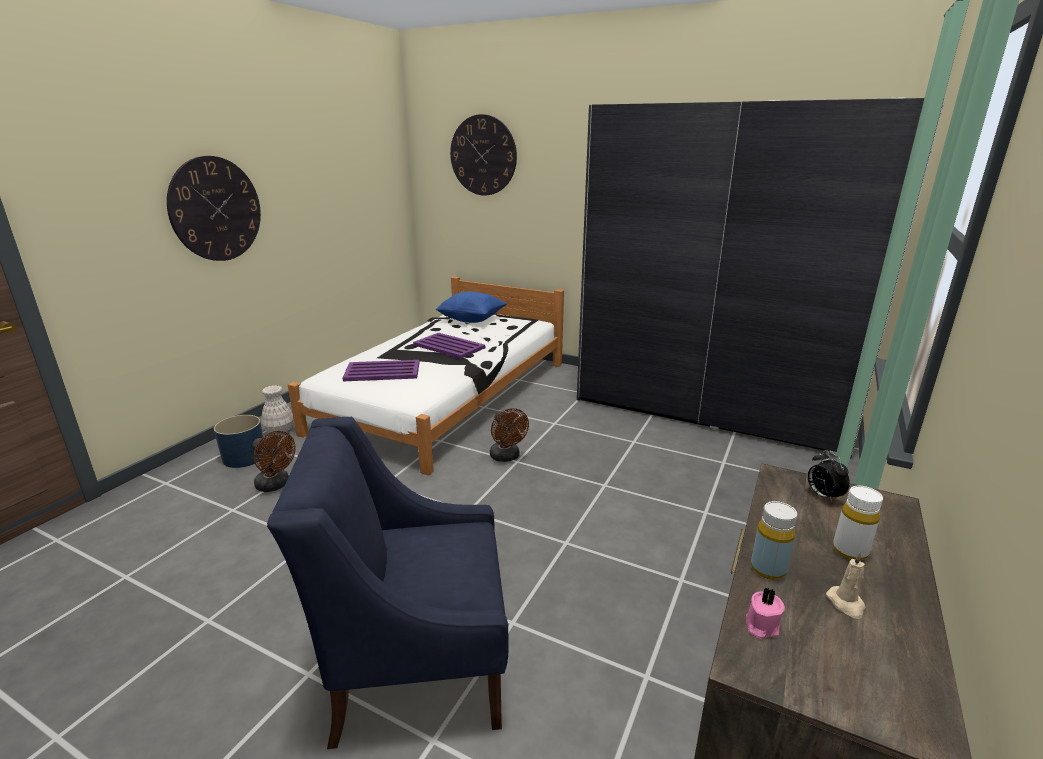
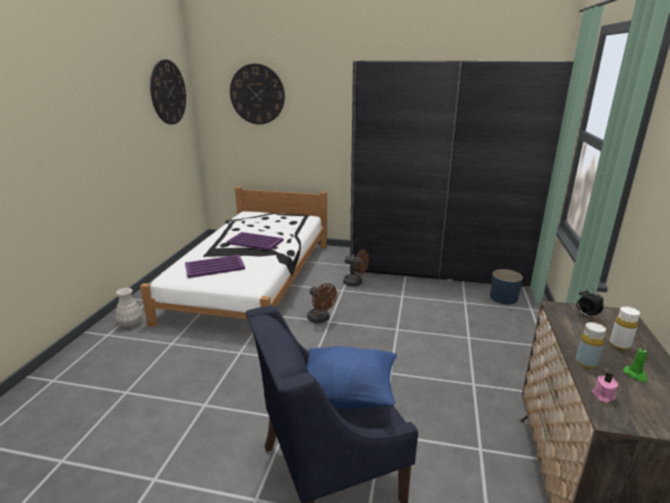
camera: 15 degrees left, 0 degrees up
(216, 209) = (66, 148): wall clock -> wall clock (168, 92)
(244, 457) = (112, 349): blue planter -> blue planter (503, 297)
(276, 485) = (152, 367): brown fan -> brown fan (355, 282)
(471, 320) = (260, 219): blue pillow -> blue pillow (348, 394)
(846, 604) = (635, 375): beige candle -> green candle

